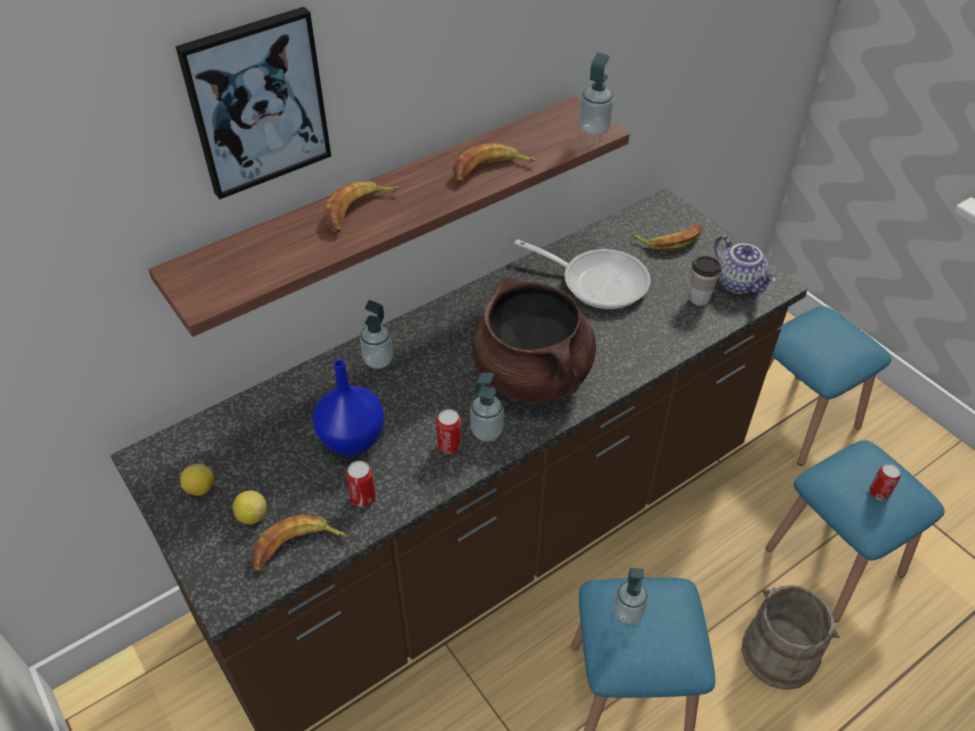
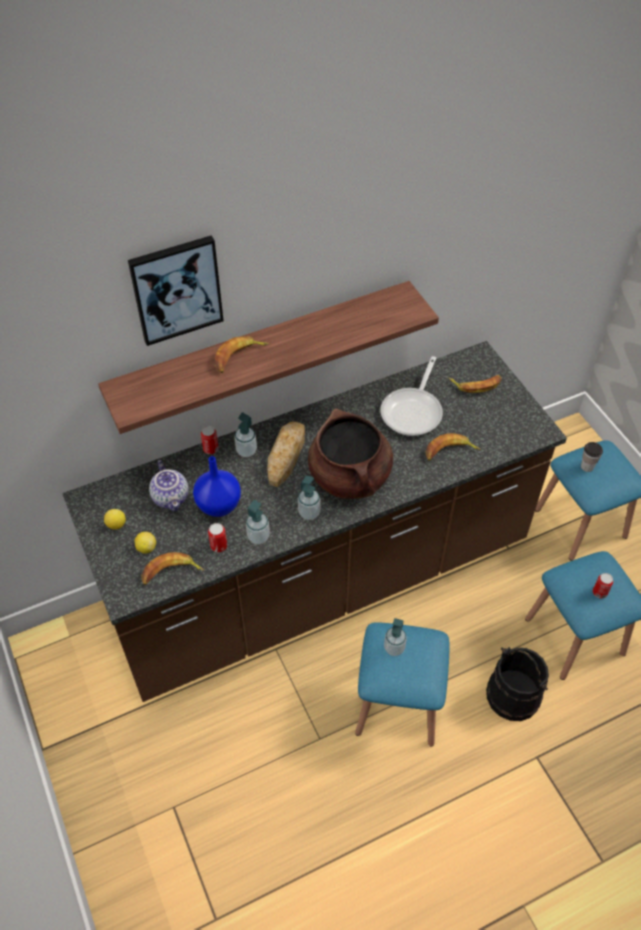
camera: 10 degrees right, 5 degrees up
(436, 359) = (286, 456): none -> bread
(449, 445) = (282, 519): can -> can (211, 449)
(490, 170) = (333, 336): banana -> banana (449, 451)
(594, 129) = (414, 311): soap dispenser -> soap dispenser (258, 537)
(597, 281) = (413, 411): frying pan -> frying pan turned 75 degrees clockwise
(699, 298) = (484, 434): cup -> cup (587, 466)
(739, 283) = (517, 426): teapot -> teapot (172, 497)
(779, 653) = (513, 695): beige bucket -> black bucket

